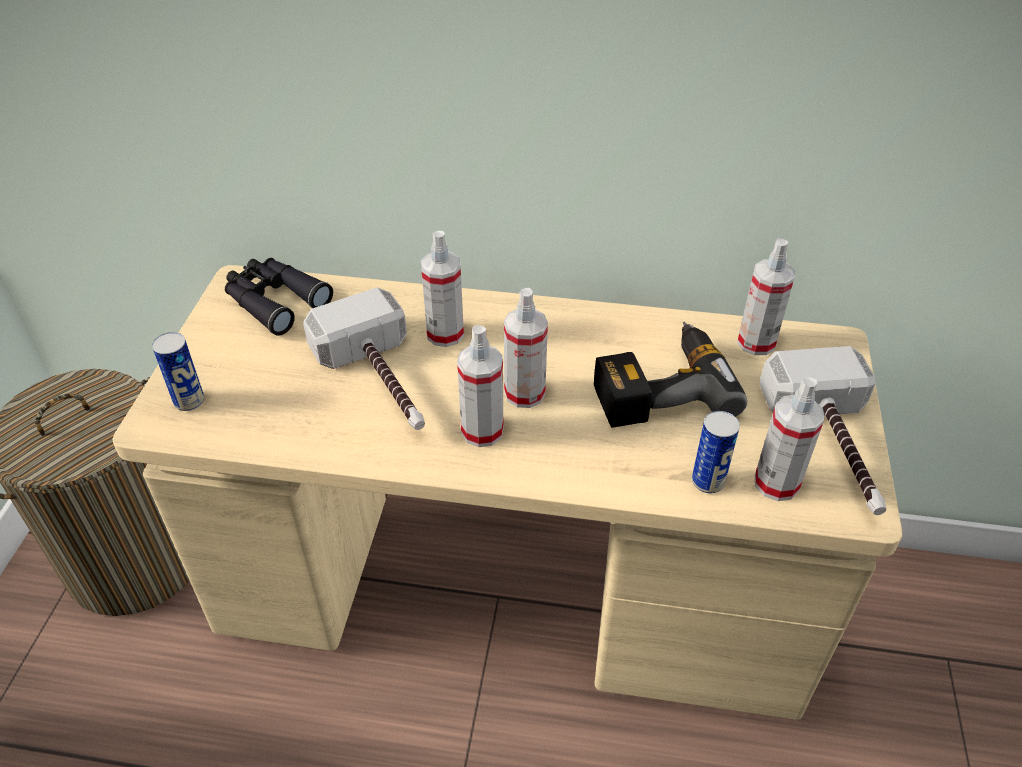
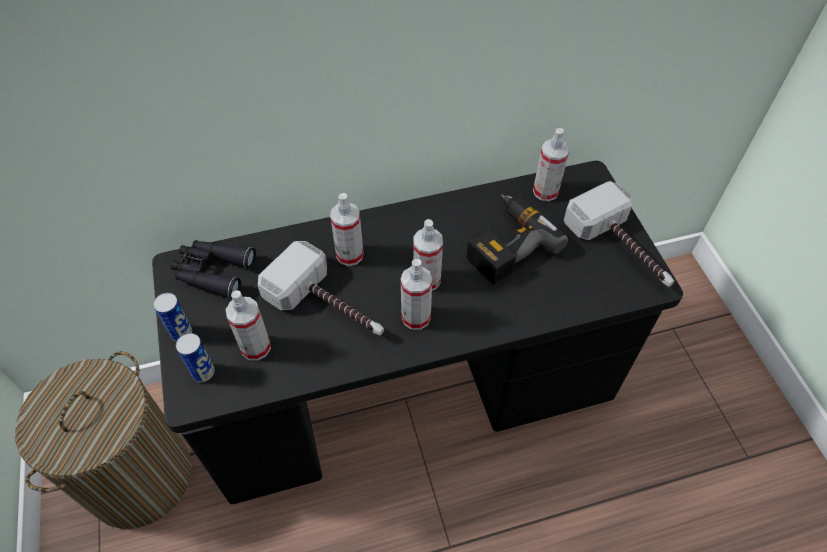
camera: 25 degrees left, 10 degrees up
(511, 595) = (412, 393): beige desk -> black desk
(707, 481) = (566, 299): can -> can (181, 333)
(776, 483) = (603, 285): spray bottle -> spray bottle (256, 347)

